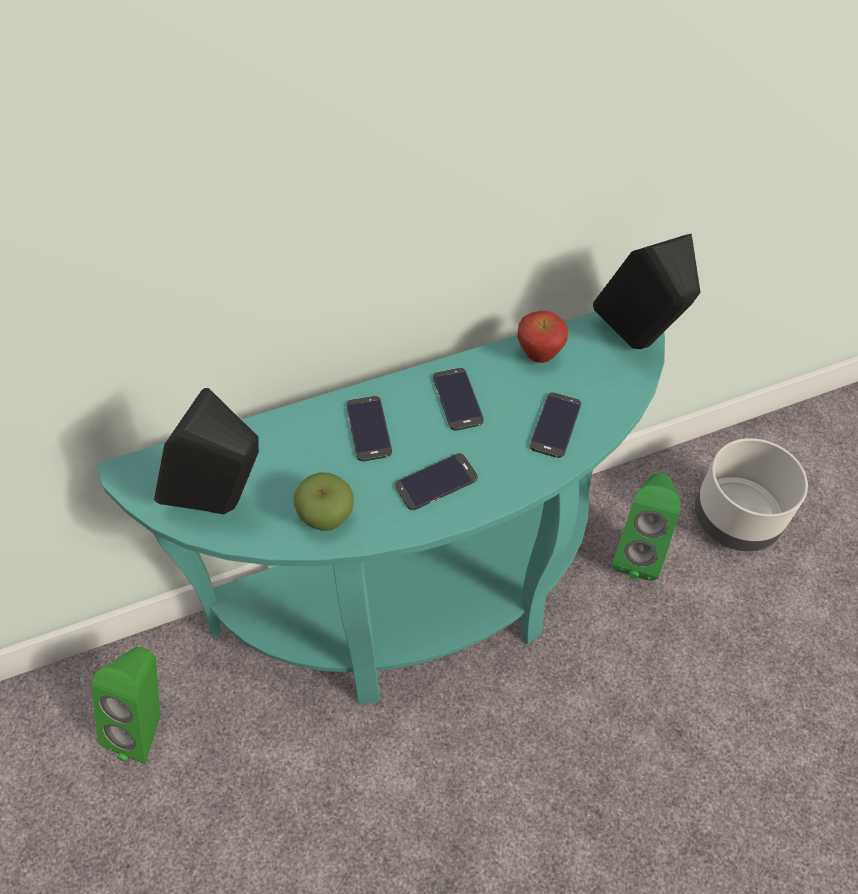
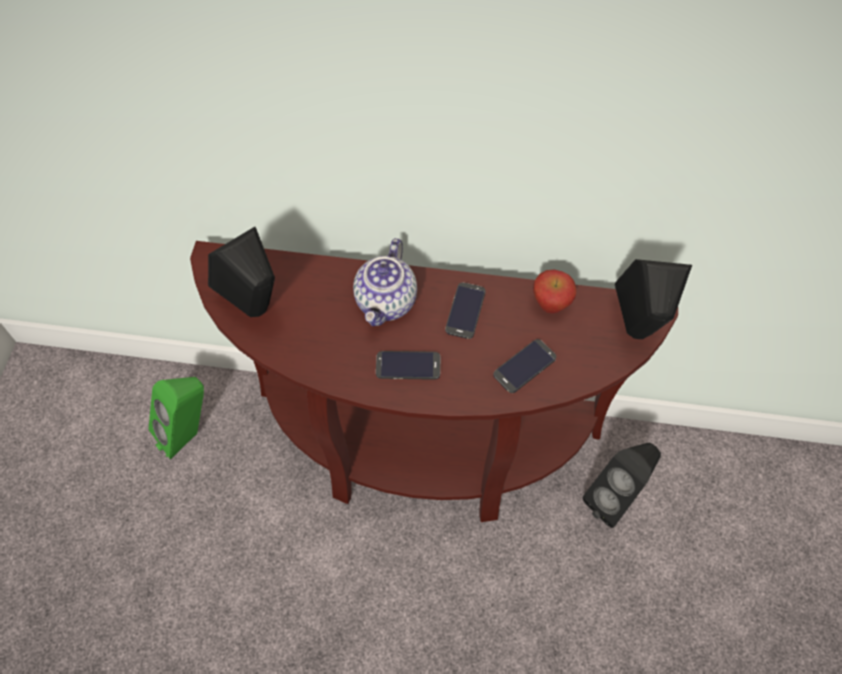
camera: 30 degrees right, 5 degrees up
(326, 517) = (317, 353): apple -> none
(368, 429) = (387, 302): phone -> teapot
(423, 603) = (422, 450): turquoise console table -> brown console table
(637, 551) = (615, 498): green speaker -> black speaker
(736, 519) = (718, 516): grey planter -> none

